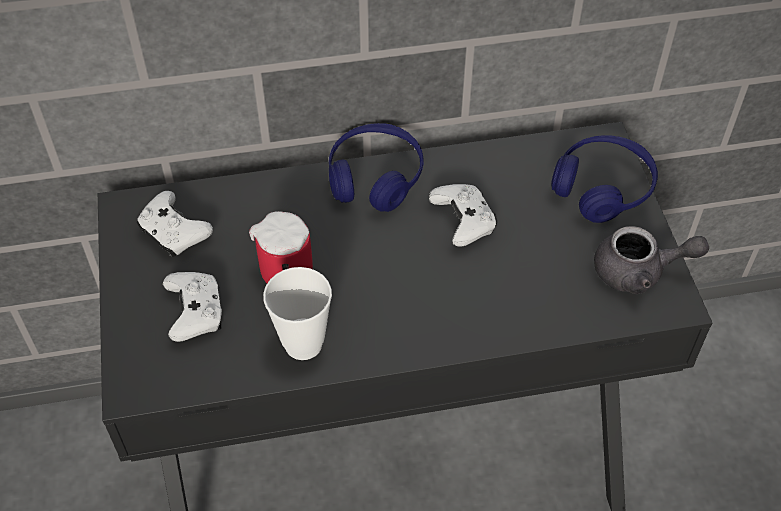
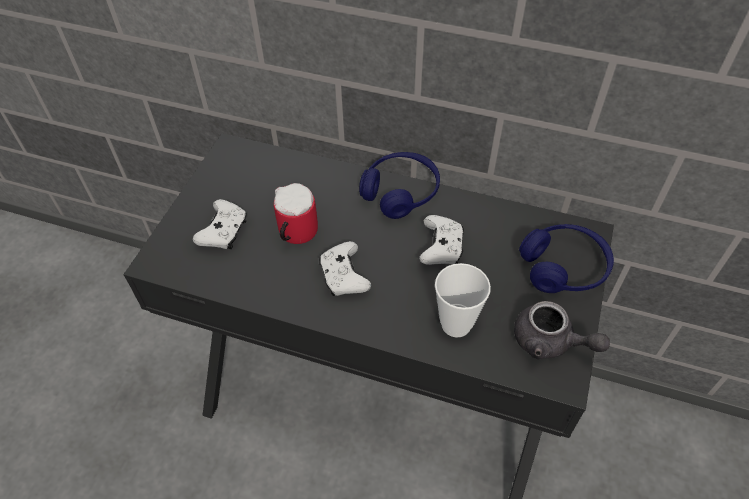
camera: 30 degrees right, 0 degrees up
(174, 233) = (247, 176): white game controller -> white game controller (344, 276)
(303, 344) = (274, 283): cup -> cup (456, 324)

